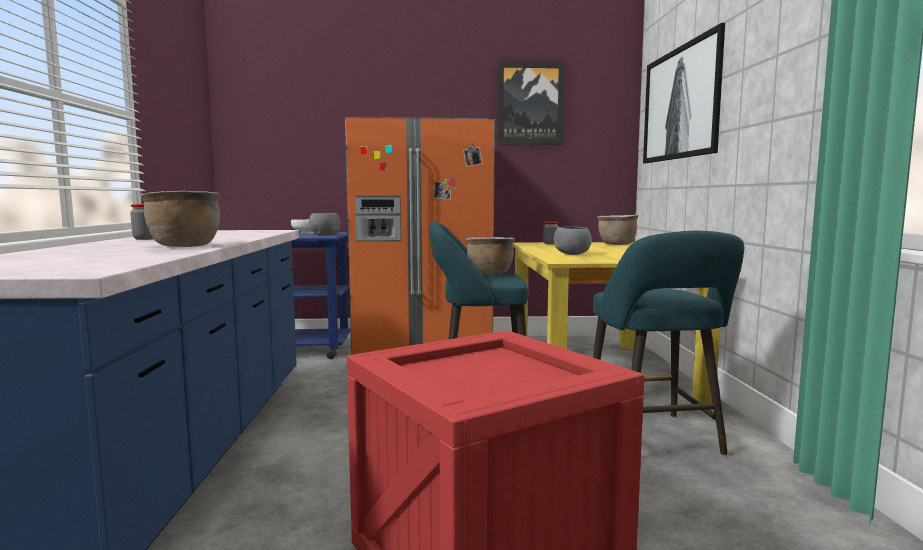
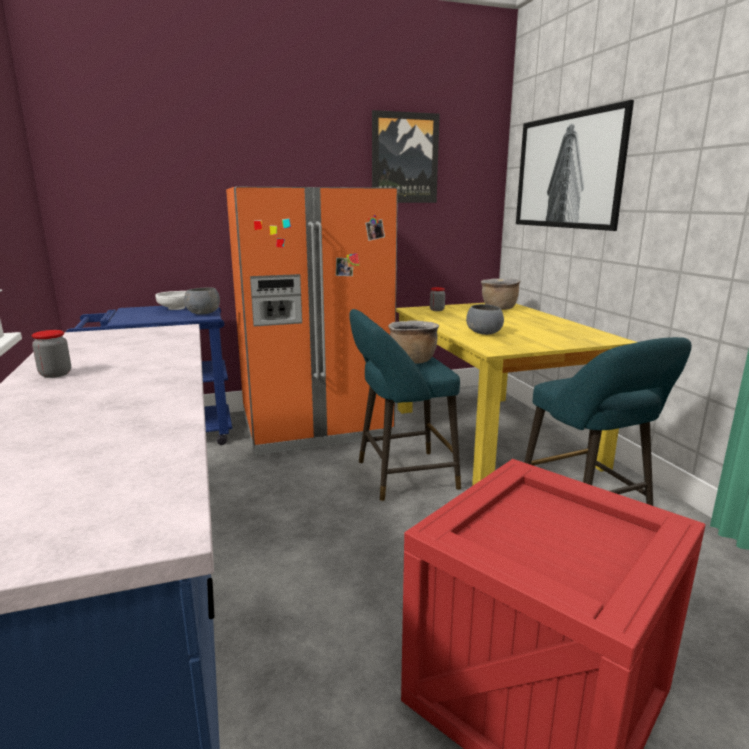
camera: 15 degrees left, 10 degrees up
(184, 246) = (147, 401): brown cooking pot -> none

